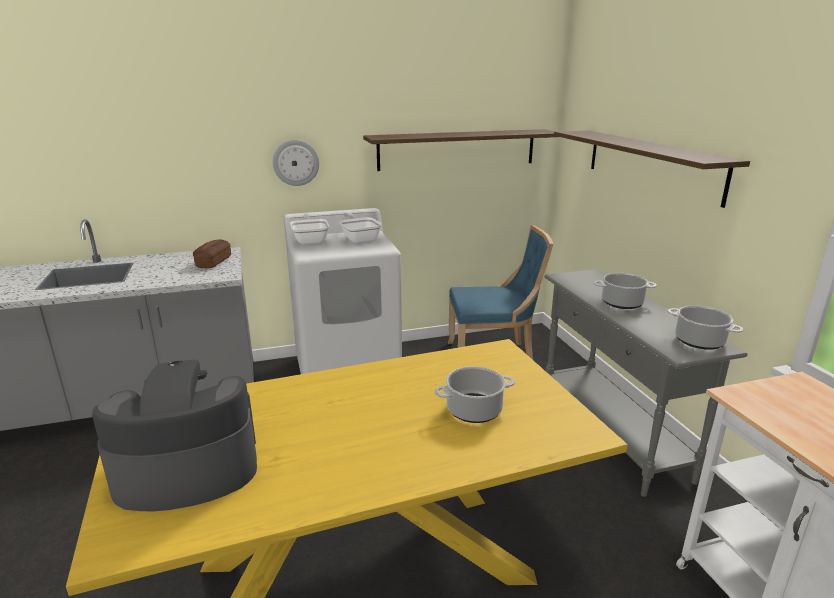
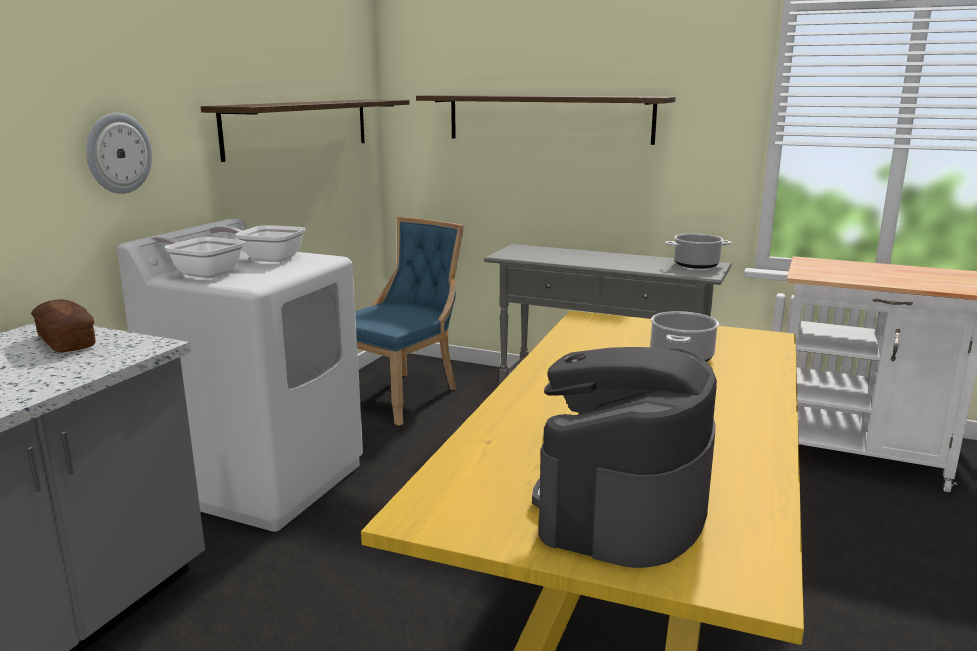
camera: 50 degrees left, 5 degrees down
(621, 303) = (594, 259): cooking pot -> none

